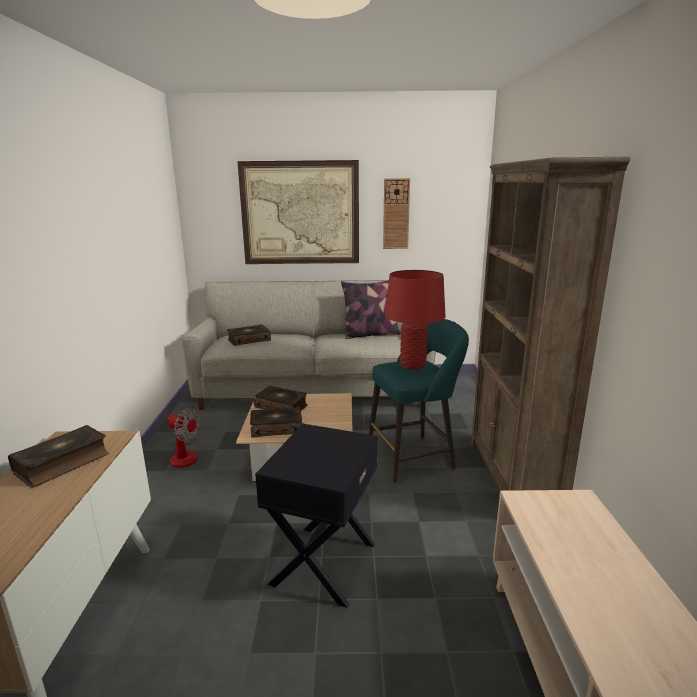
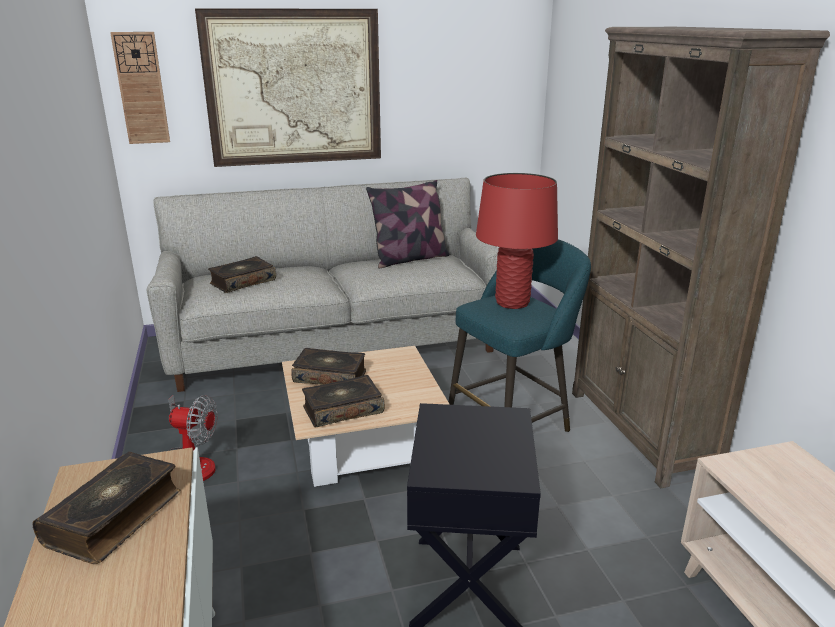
camera: 15 degrees left, 5 degrees up
(396, 214) = (430, 87): wall clock -> wall clock (141, 89)

